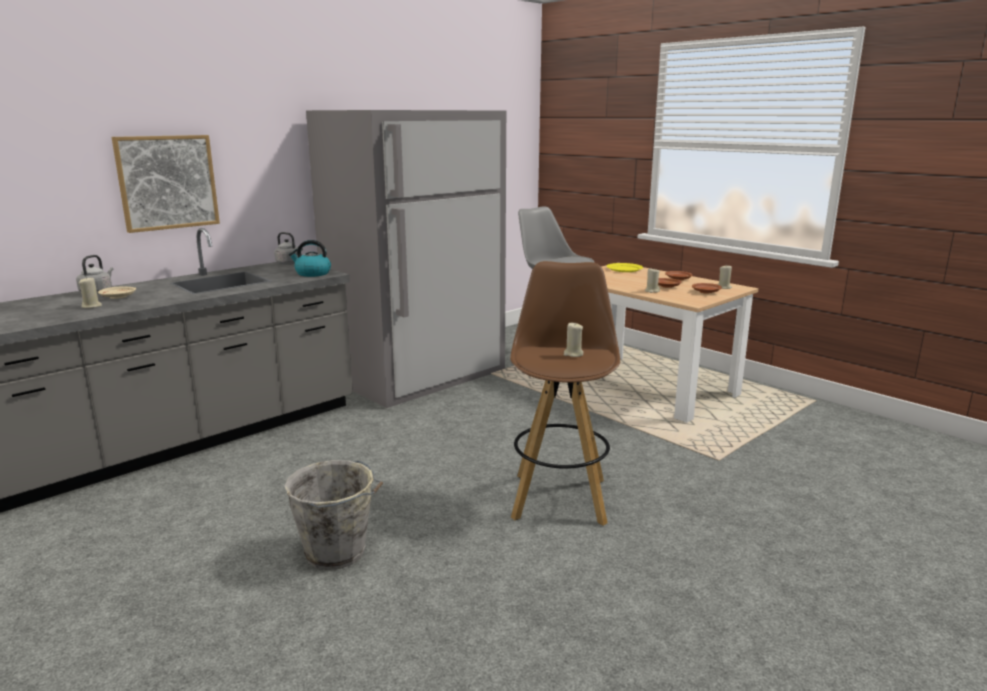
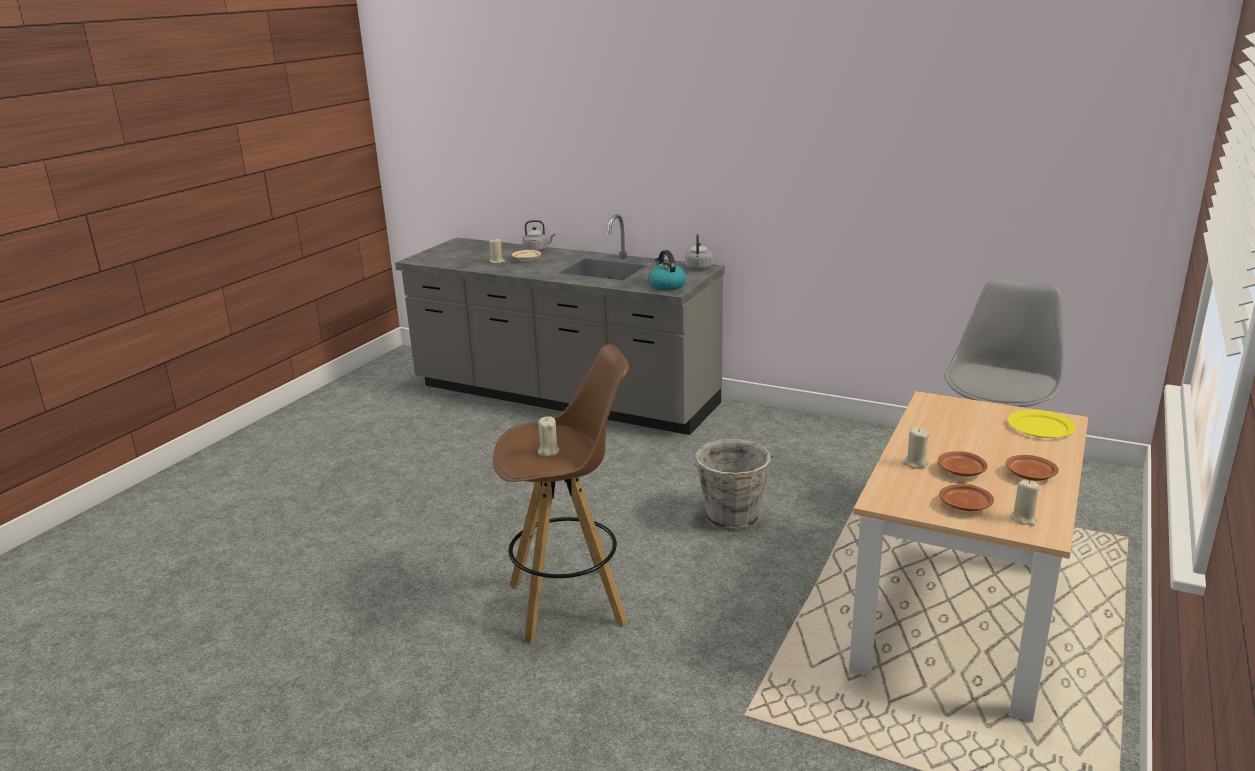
camera: 70 degrees right, 5 degrees up
(167, 182) = (615, 166): picture -> none
(338, 552) = (424, 515): grey bucket -> grey bucket (732, 519)
(418, 373) = (813, 445): grey fridge -> none

